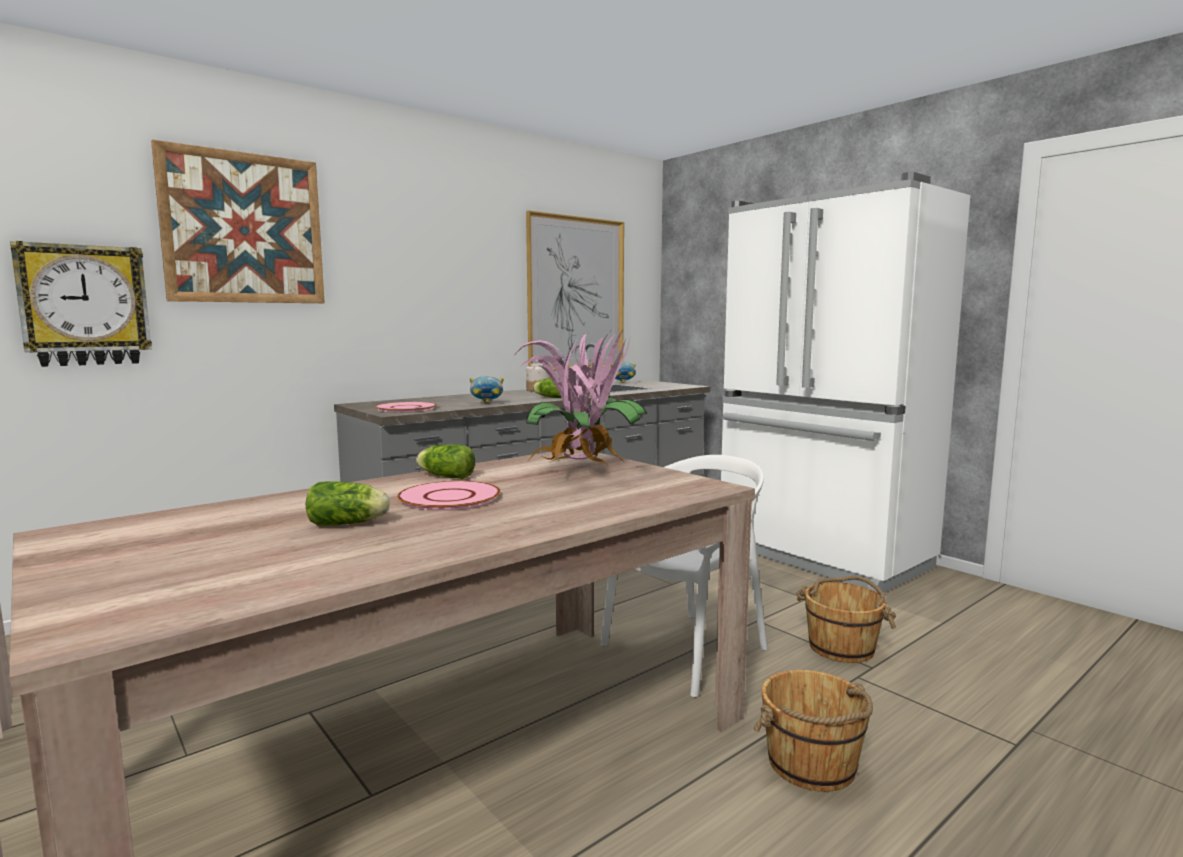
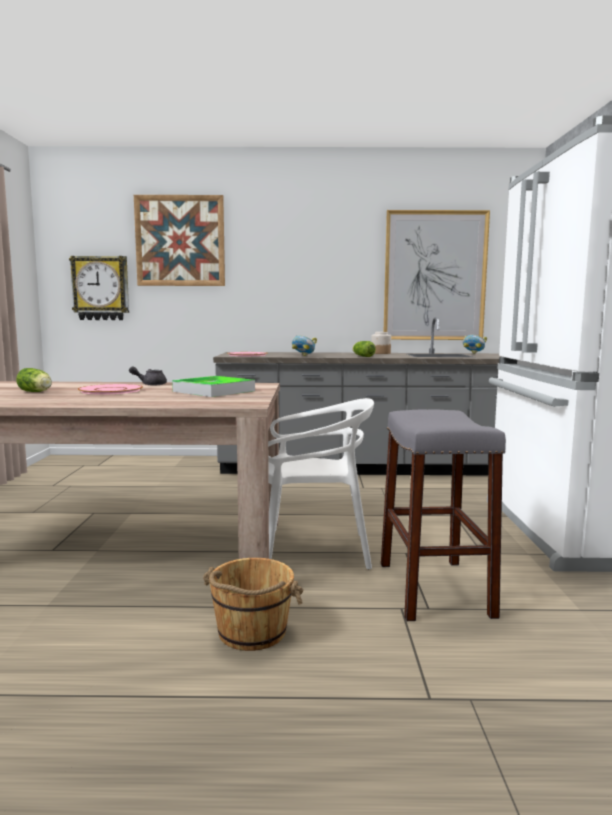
camera: 40 degrees right, 0 degrees up
(445, 476) = (150, 384): lettuce -> grey teapot
(581, 473) = (214, 391): potted plant -> tray
(842, 647) = (434, 589): brown bucket -> grey stool

